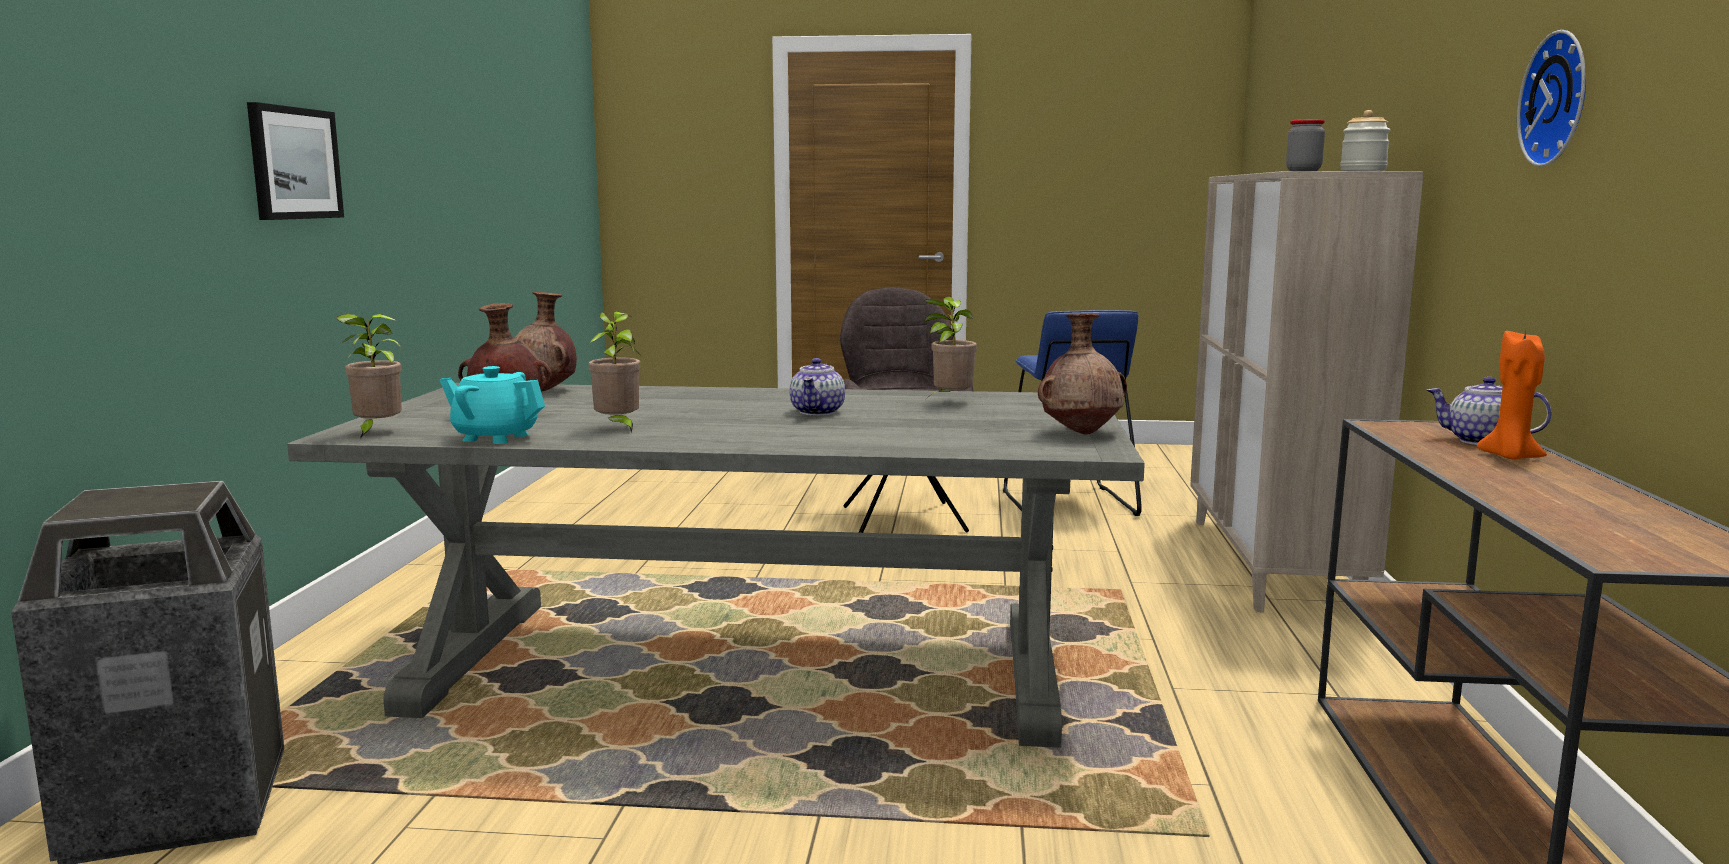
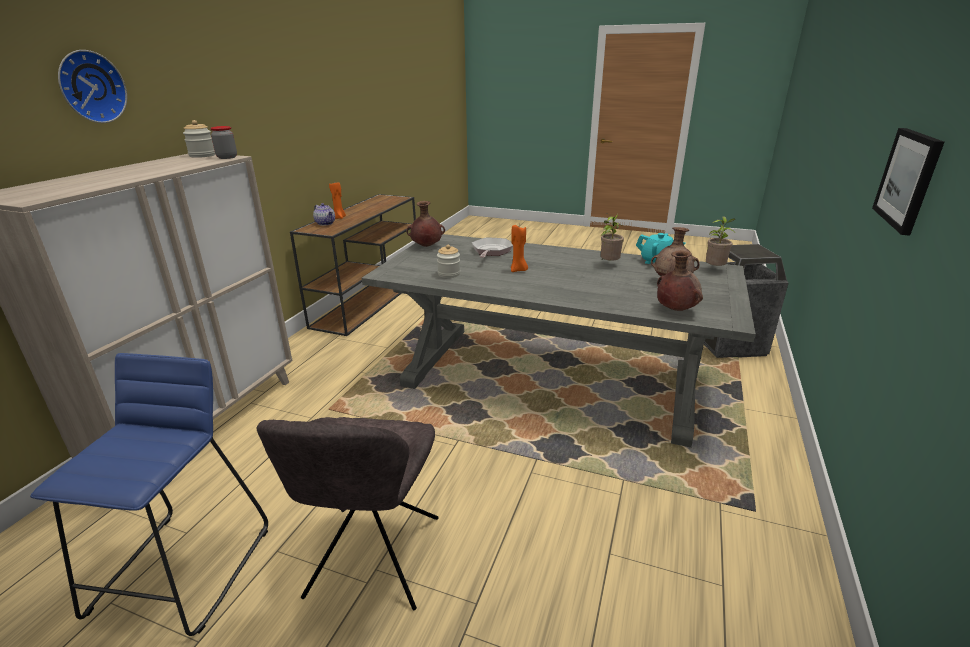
camera: 165 degrees left, 15 degrees up
(818, 412) = (518, 270): teapot -> orange candle
(907, 433) = (491, 251): none -> frying pan
(950, 402) = (449, 274): potted plant -> jar
(1561, 99) = (272, 112): wall clock -> wall clock (90, 87)

